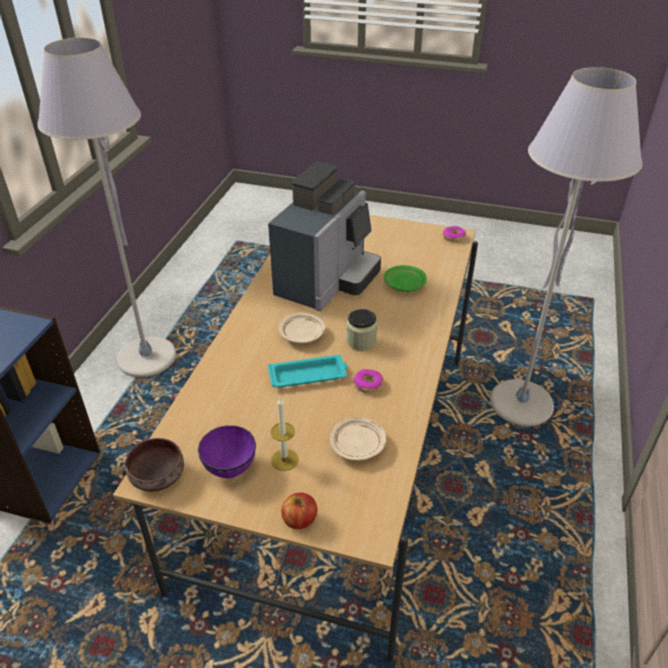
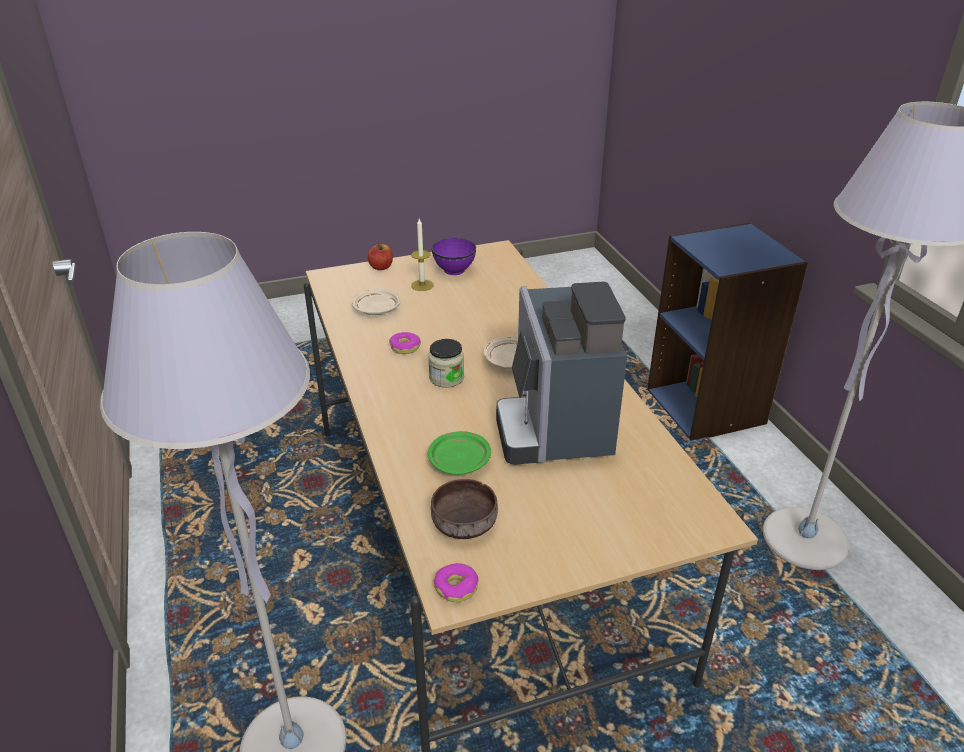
camera: 145 degrees right, 5 degrees down
(159, 475) = (494, 253): brown bowl -> brown bowl (462, 523)
(309, 375) = (464, 334): turquoise tray -> none

